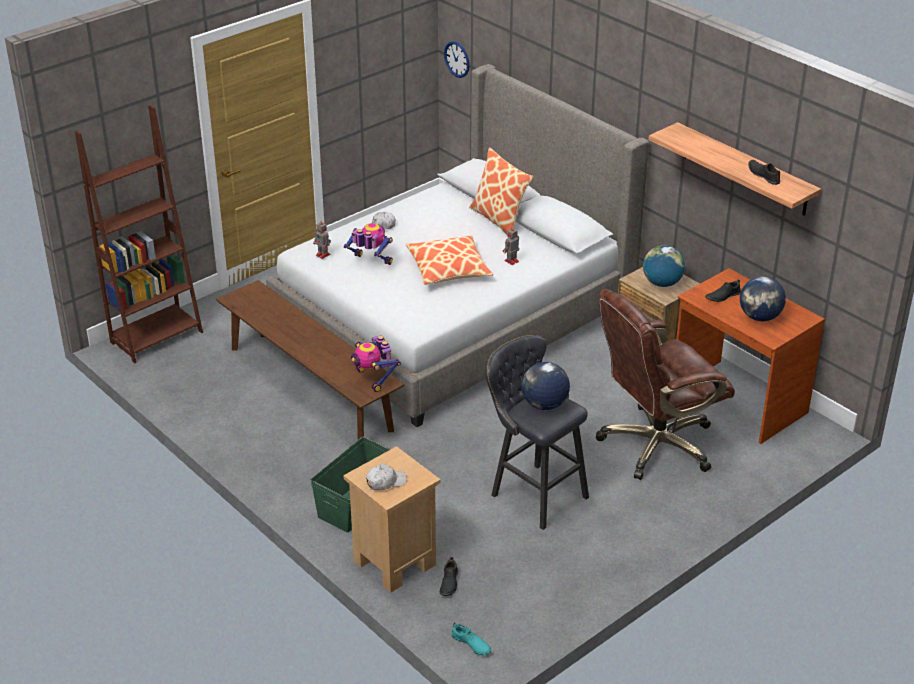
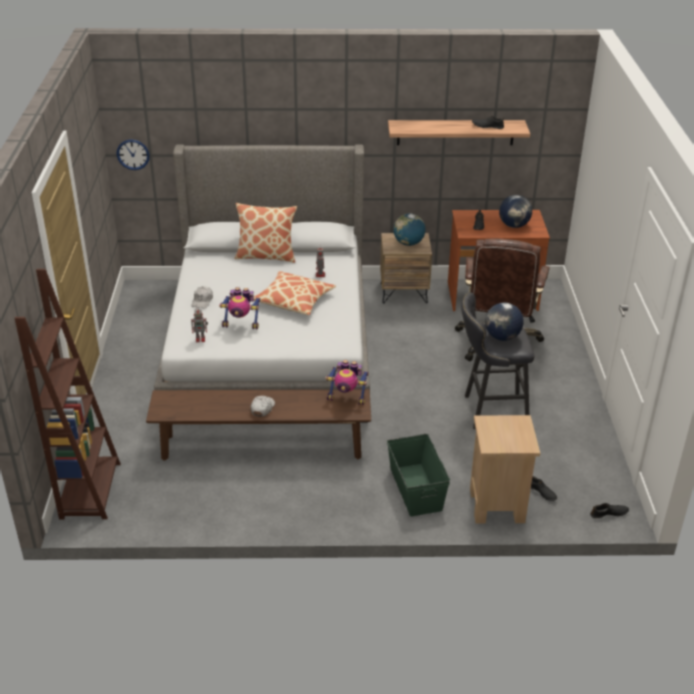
camera: 50 degrees left, 0 degrees up
(370, 262) = (241, 324): toy robot -> toy robot turned 150 degrees counterclockwise
(386, 482) = (509, 438): white cap -> white cap (262, 408)
(471, 644) = (609, 513): turquoise shoe -> black shoe

